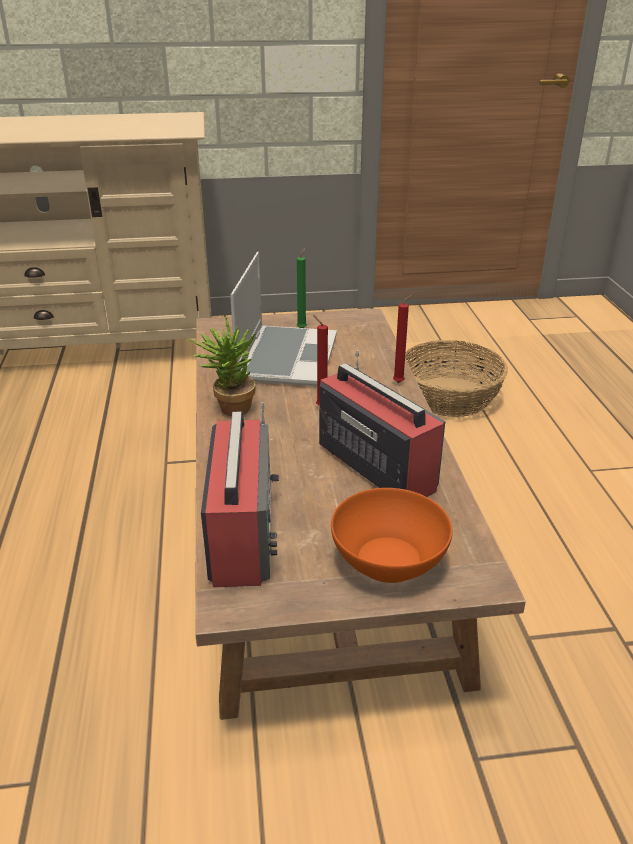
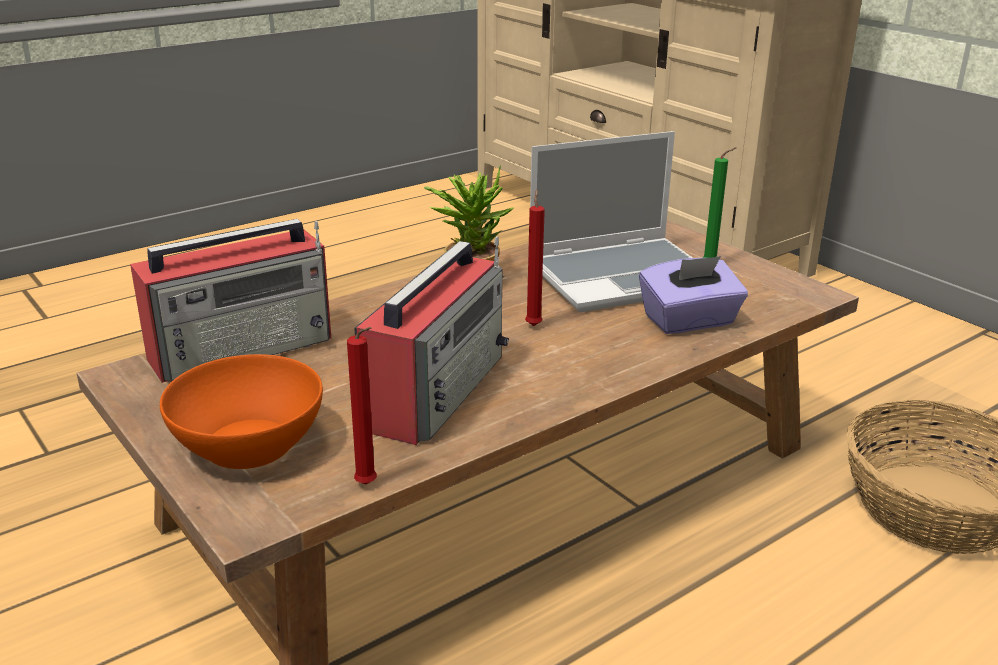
camera: 60 degrees right, 5 degrees down
(364, 359) = (689, 321): none -> purple tissue box
(400, 382) = (662, 359): red candle -> red candle (368, 486)

